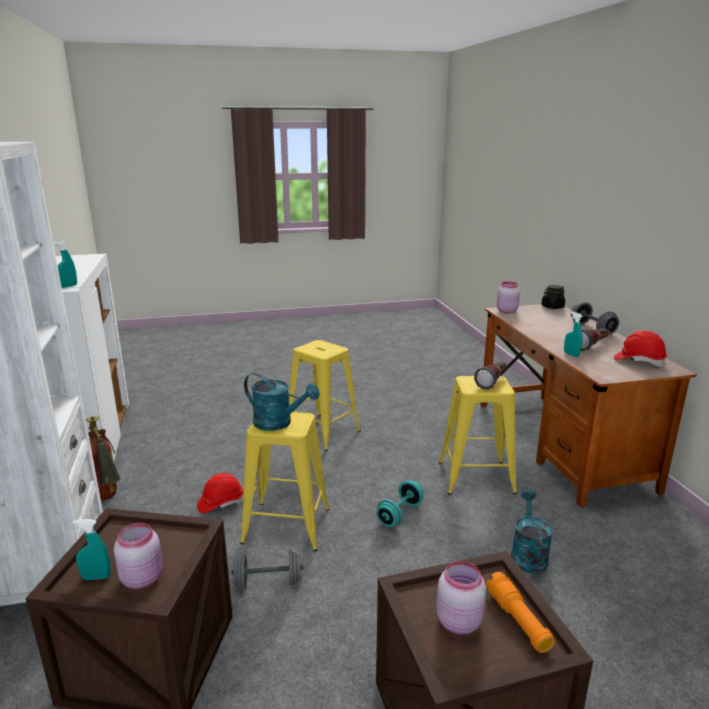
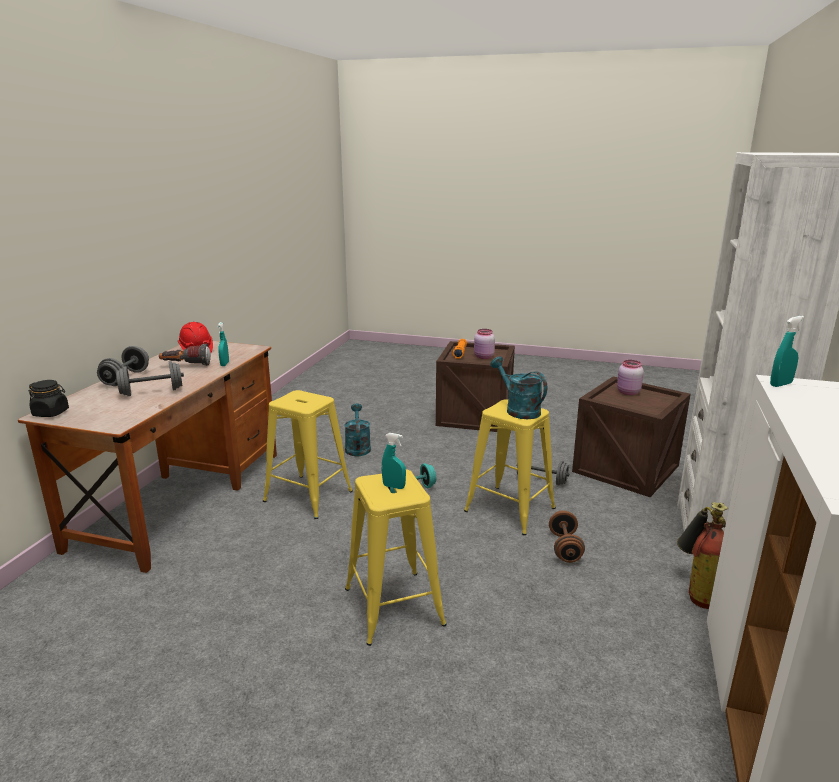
camera: 150 degrees left, 0 degrees up
(96, 577) = (655, 397): turquoise spray bottle -> turquoise spray bottle (394, 486)
(220, 503) = (565, 548): red hard hat -> brown dumbbell
(493, 382) = (291, 400): flashlight -> none
(506, 311) = (117, 421): pink jar -> none
(528, 554) = (357, 447): turquoise watering can -> turquoise watering can turned 135 degrees clockwise
(543, 326) = (152, 392): none -> grey dumbbell

